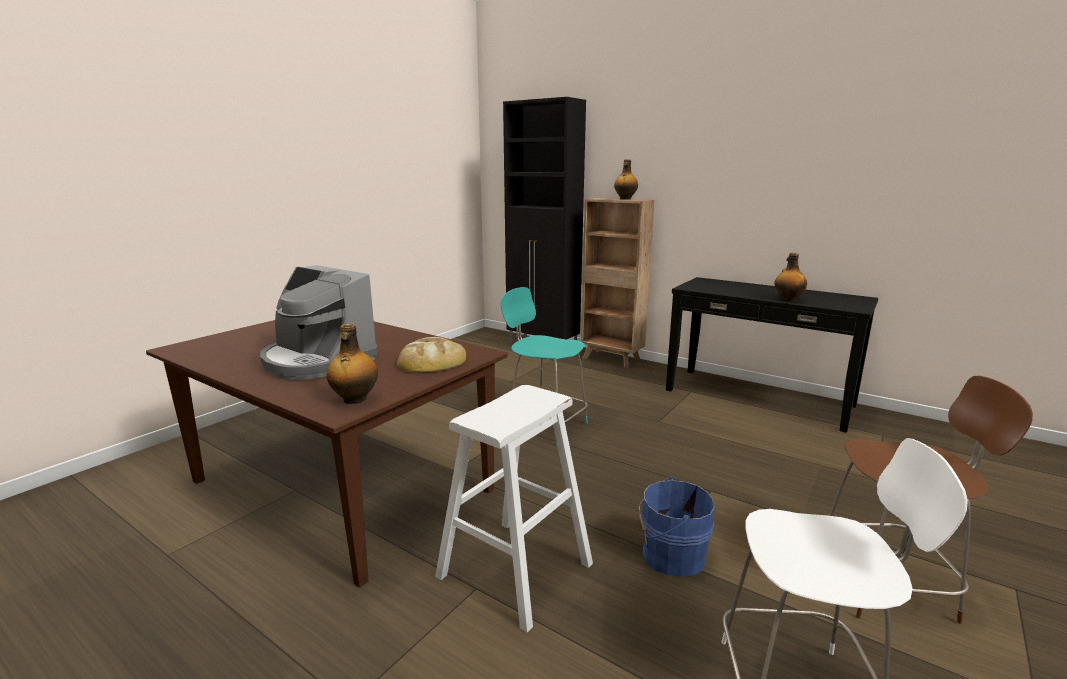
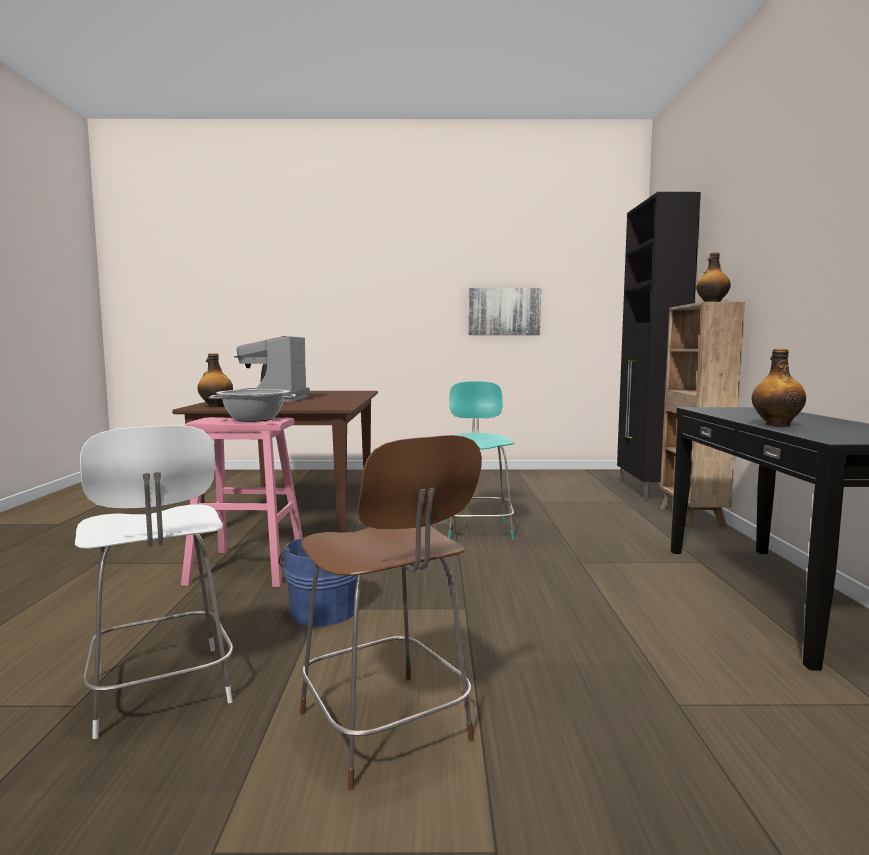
camera: 55 degrees right, 10 degrees down
(383, 193) = (504, 311): none -> picture
(432, 361) = (304, 405): bread -> none
(515, 570) = (247, 567): white stool -> pink stool
(521, 402) = (254, 419): none -> cooking pot

